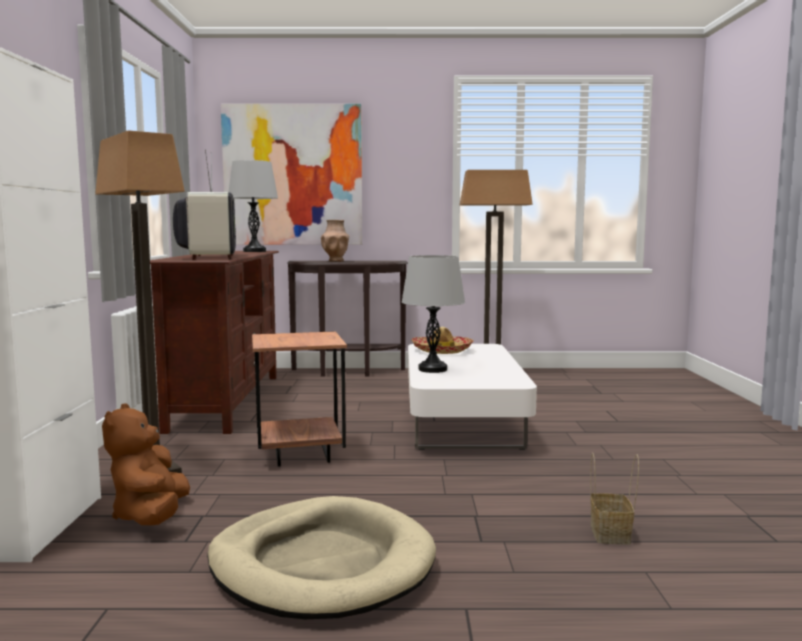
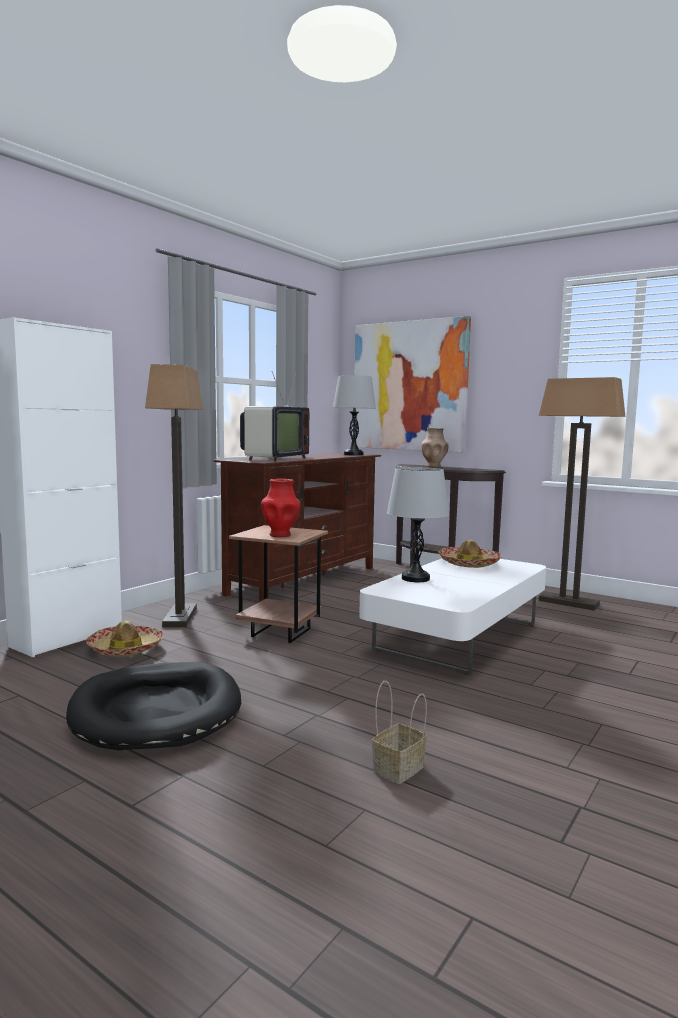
camera: 35 degrees right, 0 degrees up
(151, 516) = (126, 649): brown plush toy -> hat
(306, 340) = (280, 535): none -> red vase
(322, 564) = (156, 711): beige dog bed -> black dog bed

